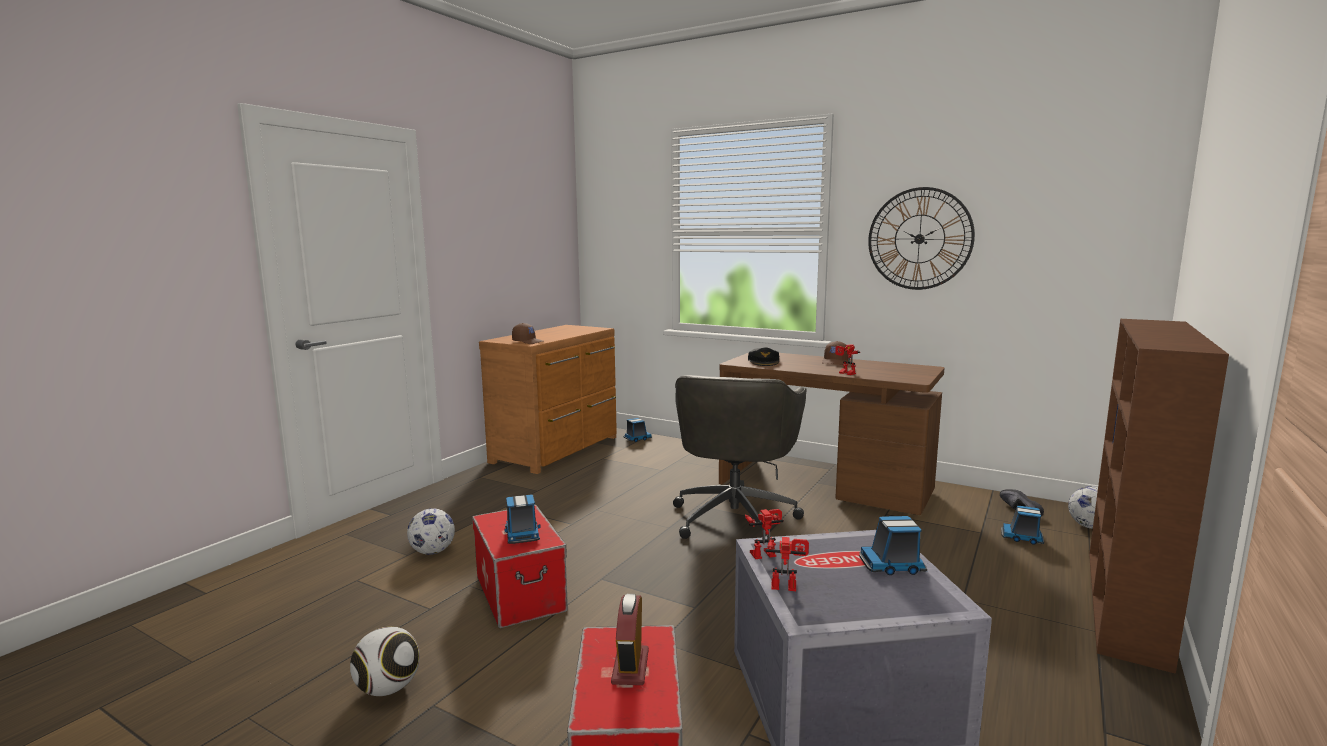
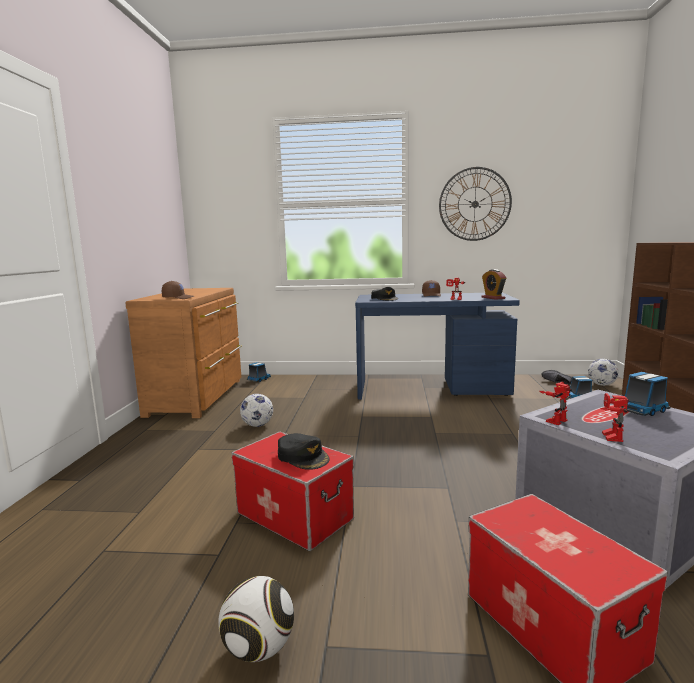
camera: 25 degrees left, 0 degrees up
(433, 551) = (165, 502): football -> football (257, 425)
(522, 535) = (303, 457): toy truck -> black cap
(630, 666) = (555, 535): alarm clock -> alarm clock (493, 298)
(735, 517) = (398, 419): grey office chair -> none
(785, 584) = (608, 436): toy robot -> toy robot turned 60 degrees counterclockwise
(824, 486) = (431, 388): brown desk -> blue desk

